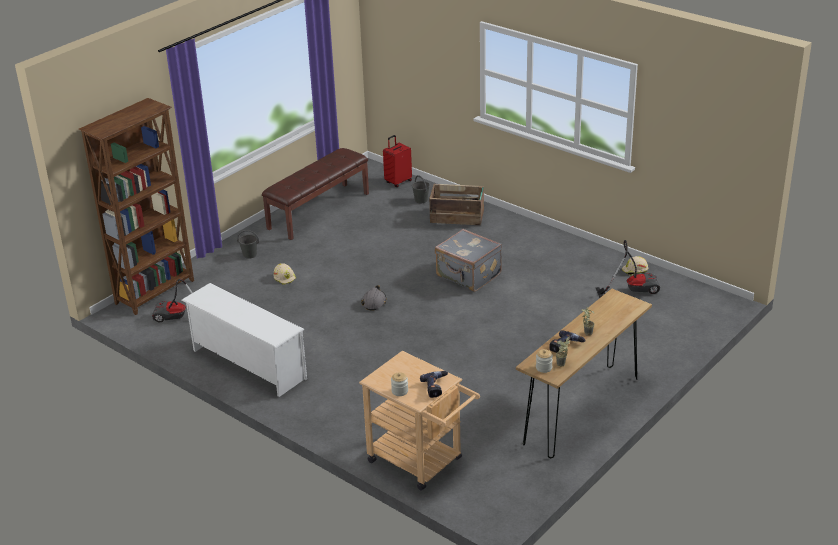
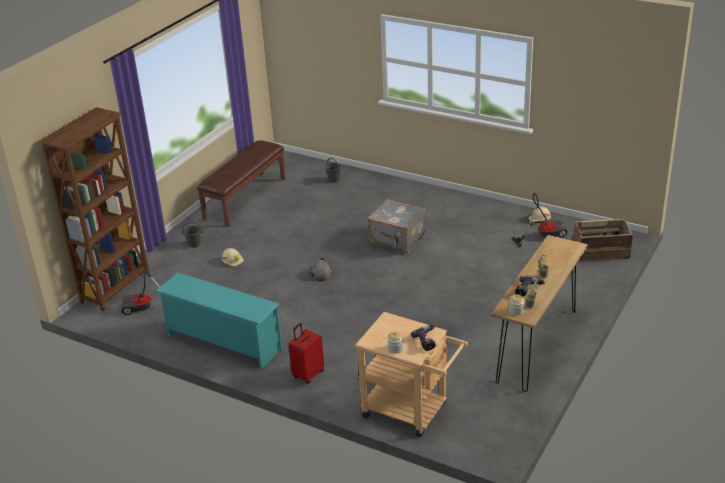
camera: 10 degrees left, 0 degrees up
(247, 365) = (222, 343): white shoe rack -> turquoise shoe rack
(398, 181) = (308, 166): red suitcase -> red suitcase (308, 374)
(458, 217) = (371, 190): crate -> crate (602, 251)

